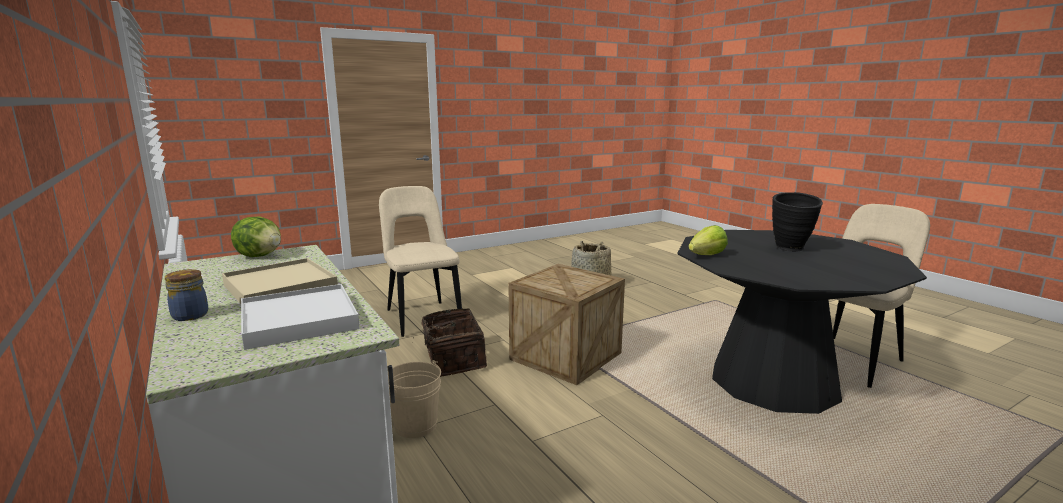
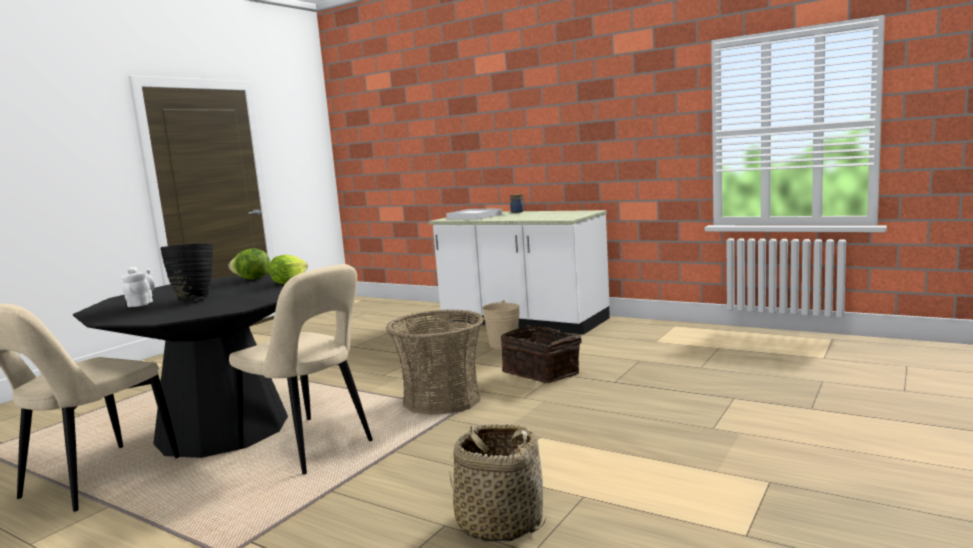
camera: 155 degrees right, 5 degrees down
(260, 255) = (575, 215): lettuce -> lettuce (252, 279)
(280, 287) = (515, 216): beige tray -> none
(422, 317) = (656, 394): beige chair -> beige chair (310, 447)
(566, 356) = (442, 400): crate -> basket
(846, 255) = (141, 304): none -> white teapot

